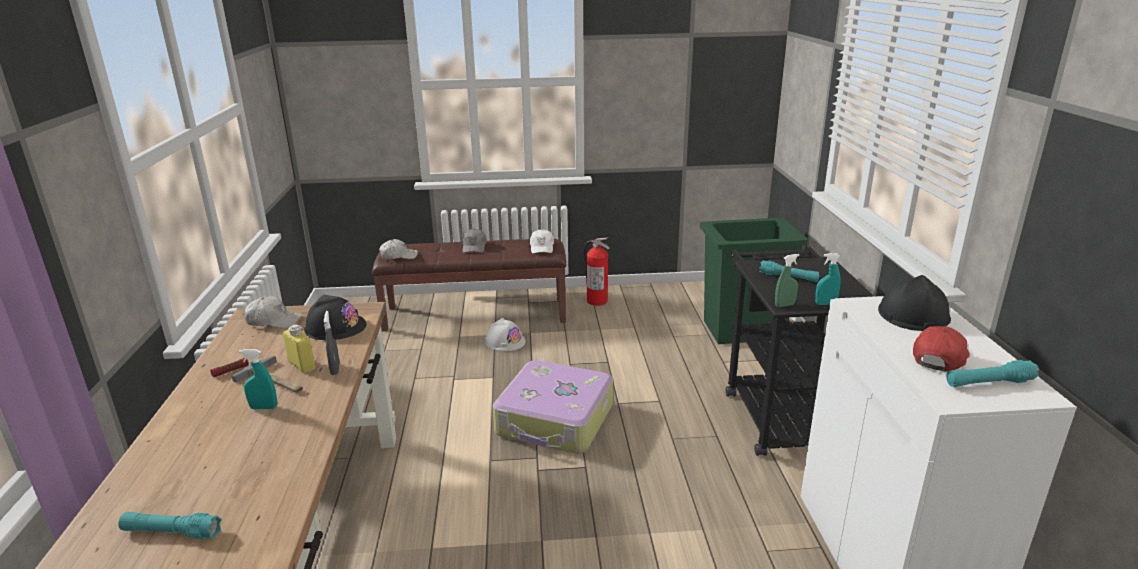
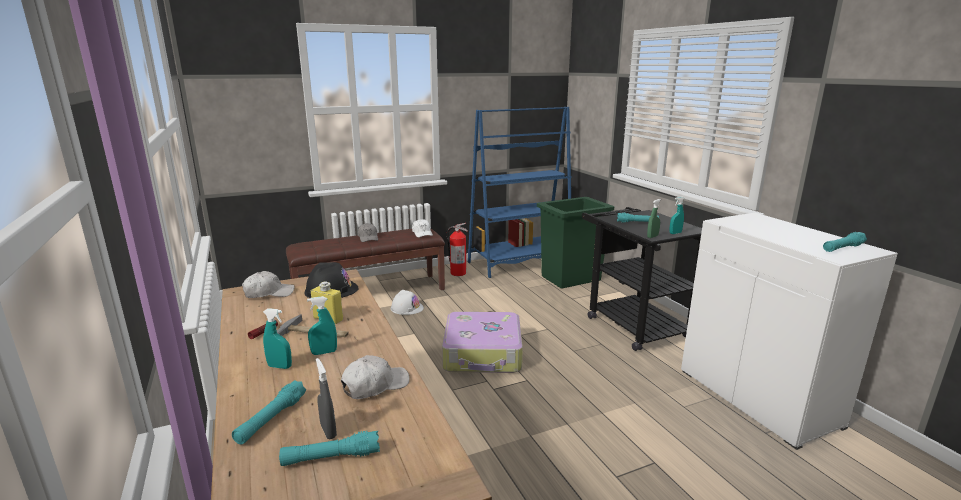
camera: 20 degrees left, 5 degrees down
(158, 476) = (271, 419): none -> turquoise flashlight
(212, 416) = (280, 366): none -> turquoise spray bottle
(335, 369) = (362, 317): grey spray bottle -> grey spray bottle (328, 431)
(398, 256) = (309, 250): white cap -> white cap (375, 385)
(687, 297) = (520, 263): none -> blue bookcase
(913, 314) = (759, 222): black hard hat -> none
(939, 358) = (802, 240): red cap -> none

